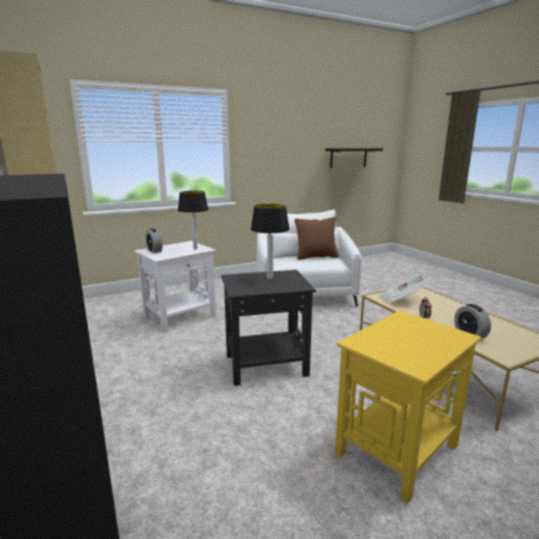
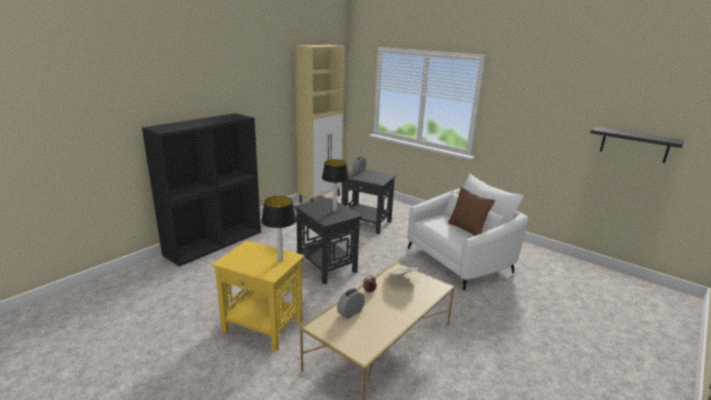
camera: 65 degrees right, 5 degrees up
(181, 316) = (367, 223): white side table -> black side table
(195, 248) = (377, 180): table lamp -> table lamp (280, 260)

